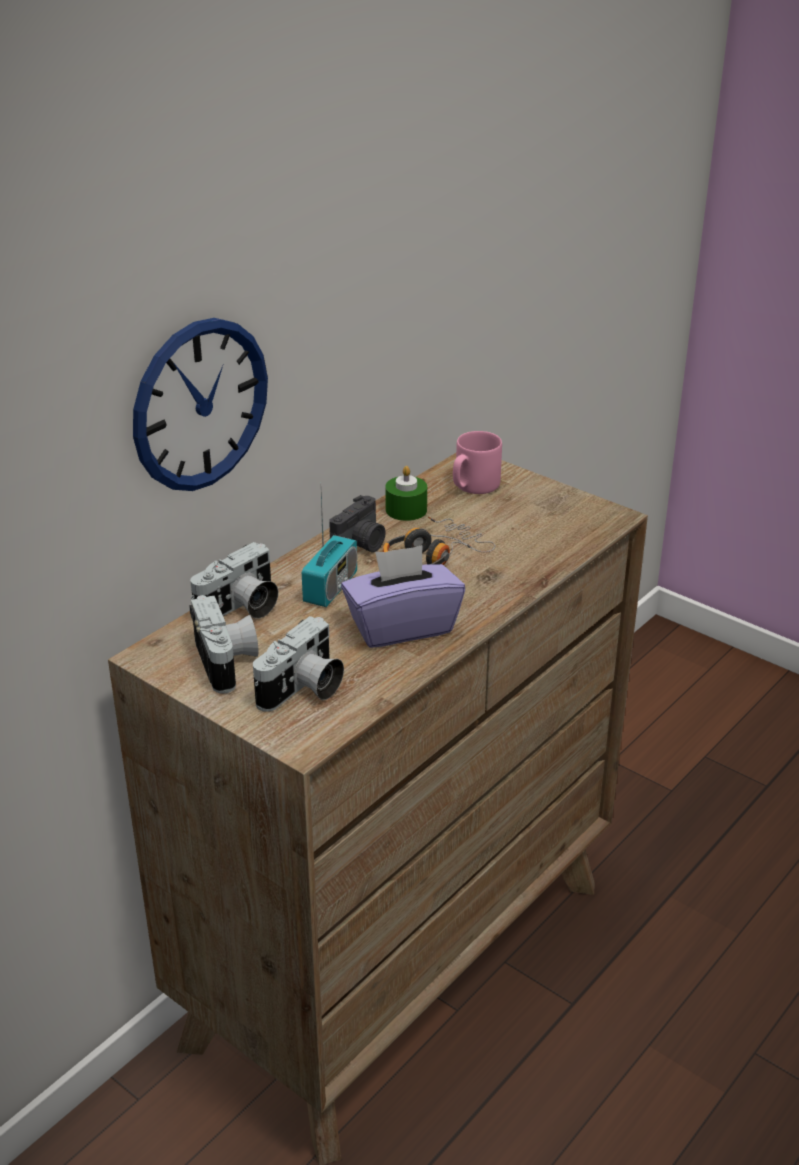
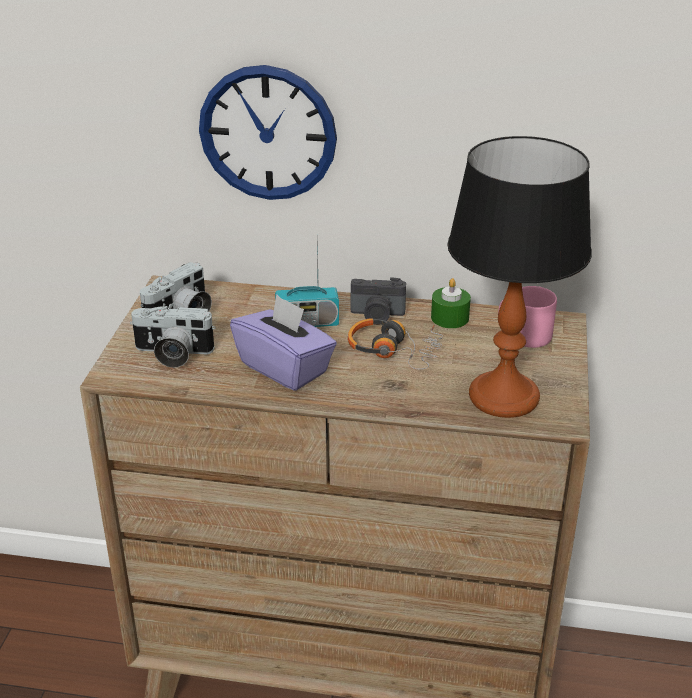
camera: 60 degrees right, 0 degrees up
(241, 609) = (248, 298): camera -> none
(557, 530) = (502, 397): none -> table lamp

